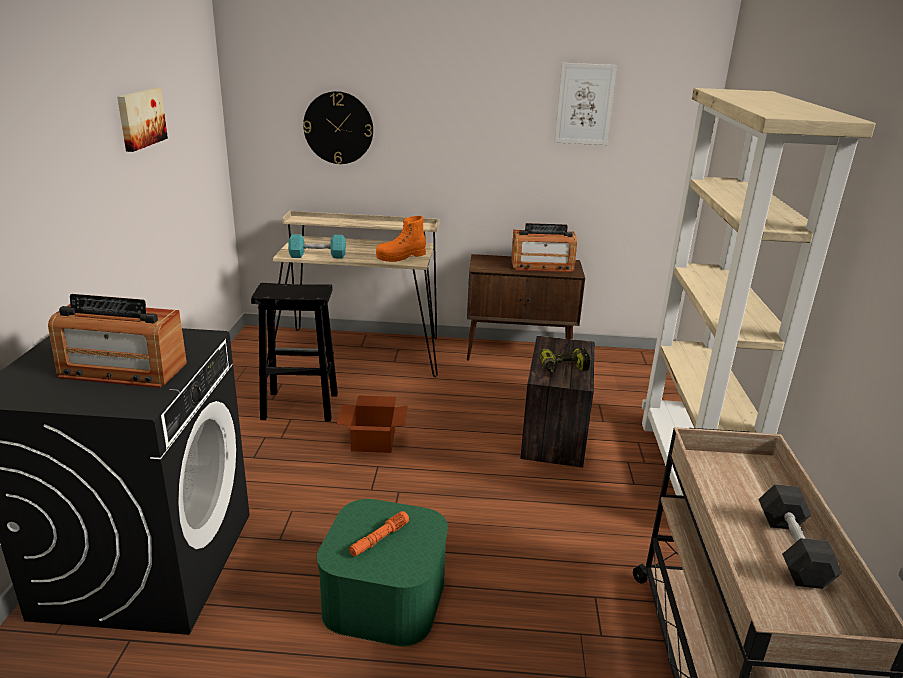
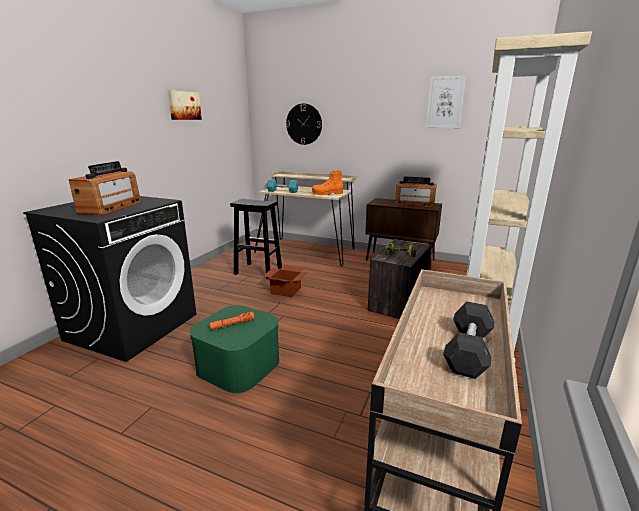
camera: 20 degrees right, 5 degrees down
(123, 370) = (111, 207): radio -> radio turned 105 degrees counterclockwise

